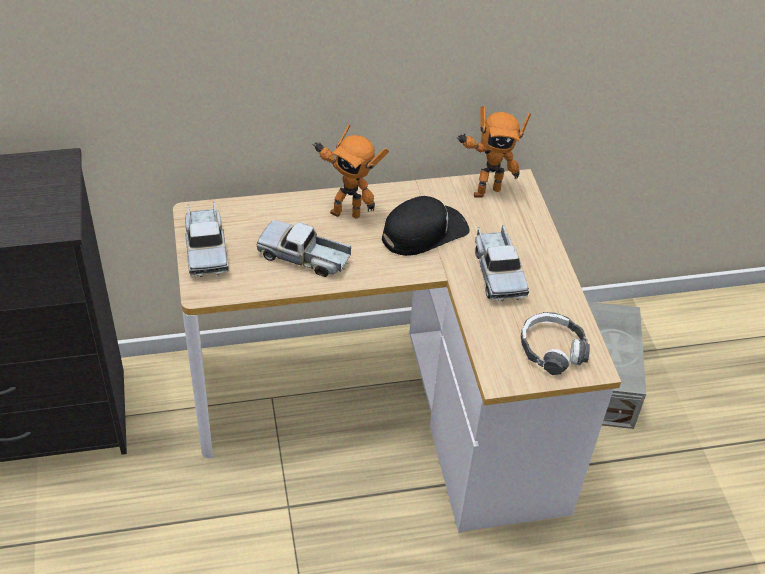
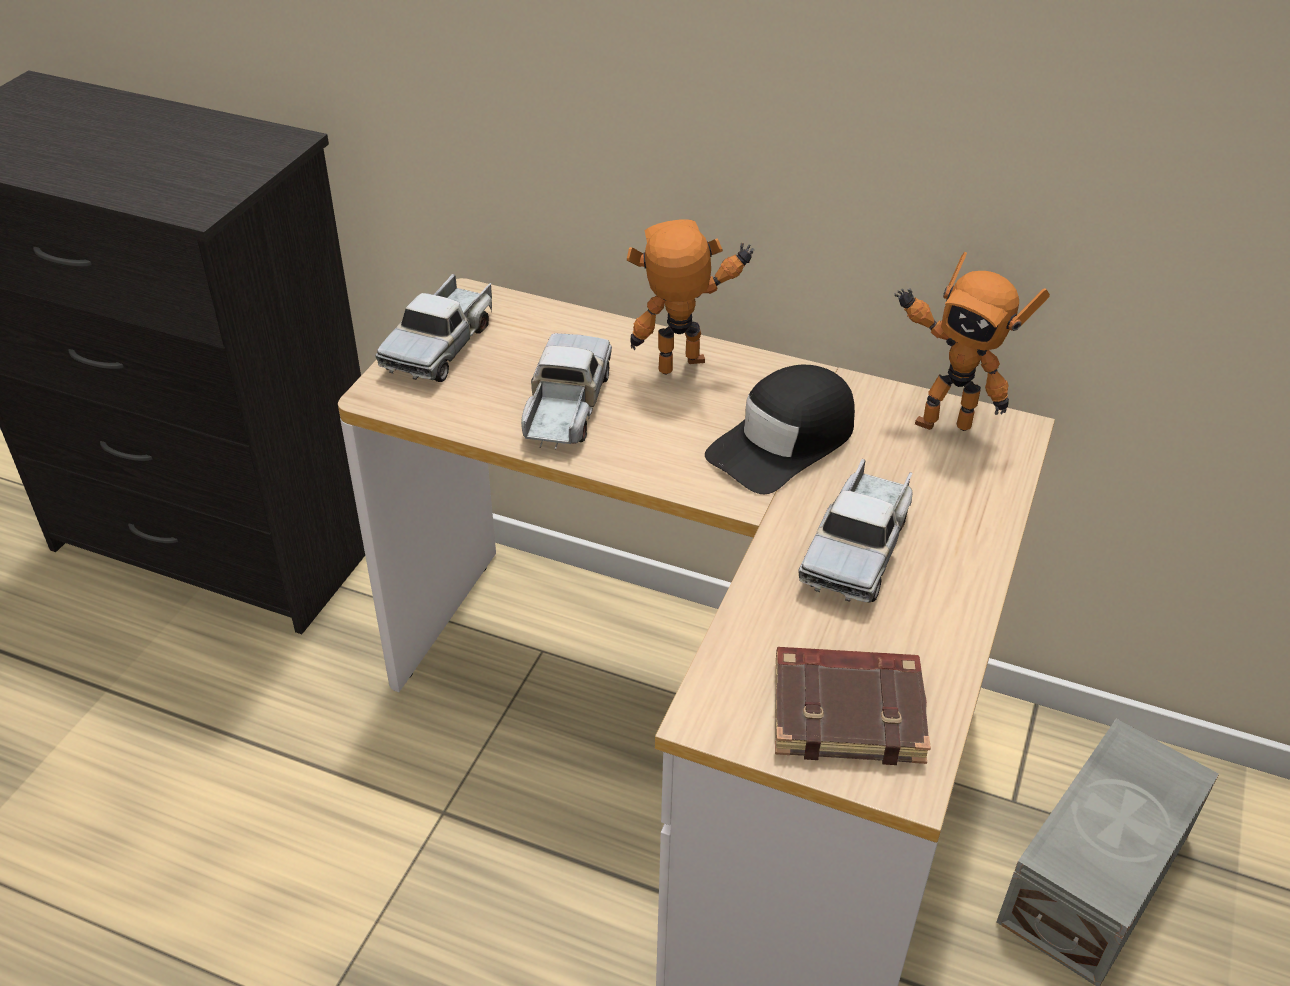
camera: 35 degrees right, 5 degrees down
(304, 257) = (565, 406): toy truck -> toy truck turned 45 degrees clockwise
(346, 212) = (686, 371): toy robot -> toy robot turned 105 degrees clockwise
(424, 232) = (783, 442): black cap -> black cap turned 135 degrees clockwise
(552, 349) = (849, 711): headphones -> brown book

